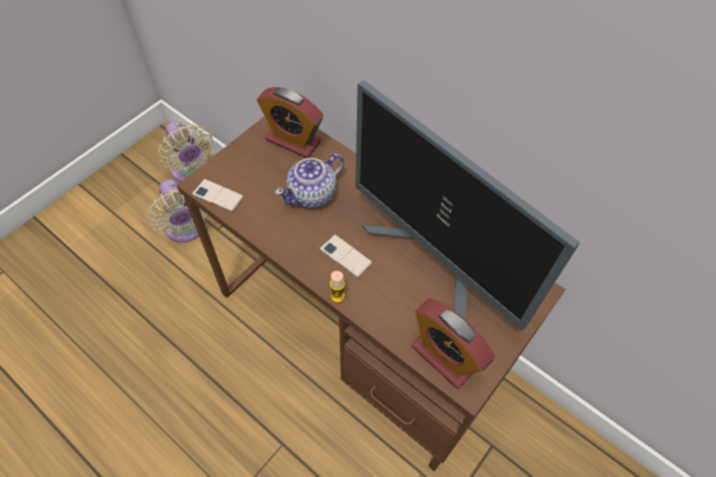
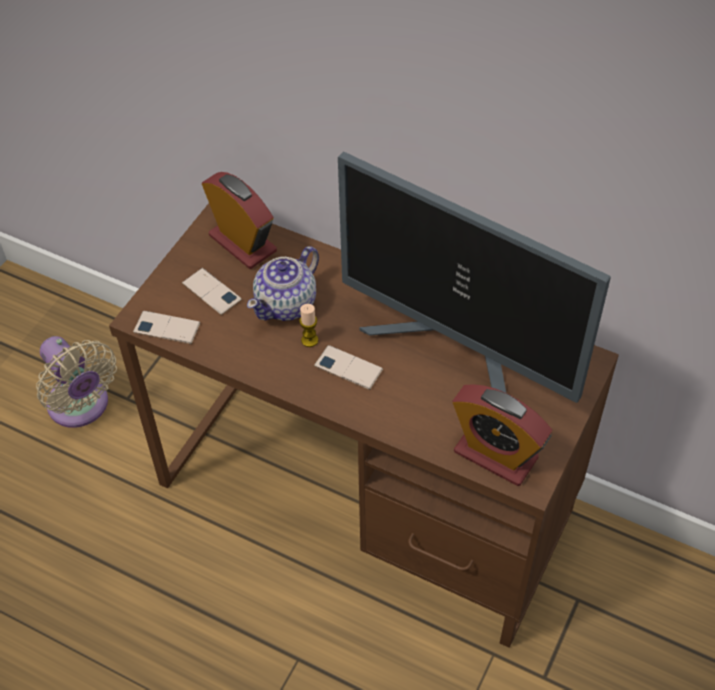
camera: 10 degrees left, 5 degrees down
(191, 171) = (65, 325): beige fan -> none
(259, 174) = (211, 292): none -> phone
(293, 140) = (242, 243): alarm clock -> alarm clock turned 150 degrees counterclockwise
(337, 296) = (351, 415): candle -> candle (309, 340)

